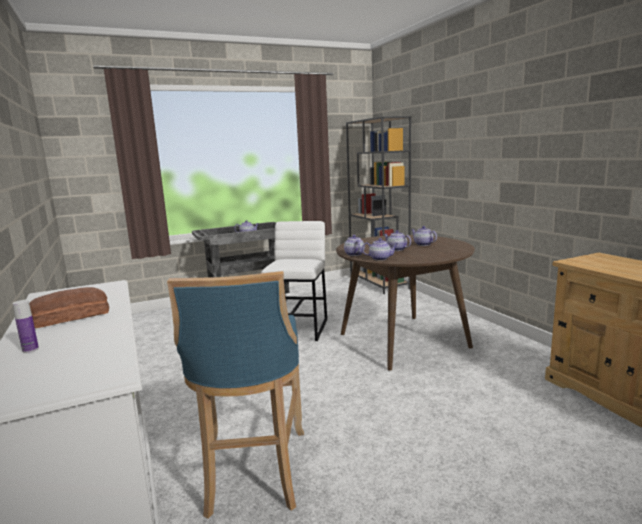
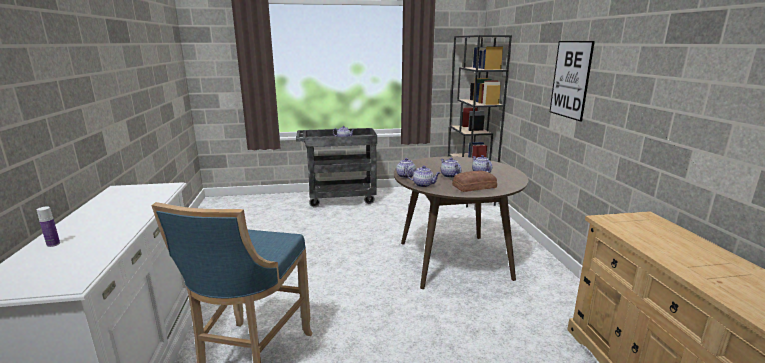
camera: 15 degrees right, 5 degrees up
(70, 316) = (110, 214): bread -> bread (473, 186)
(299, 328) = (369, 231): white chair -> none
(489, 148) = (570, 79): none -> picture

